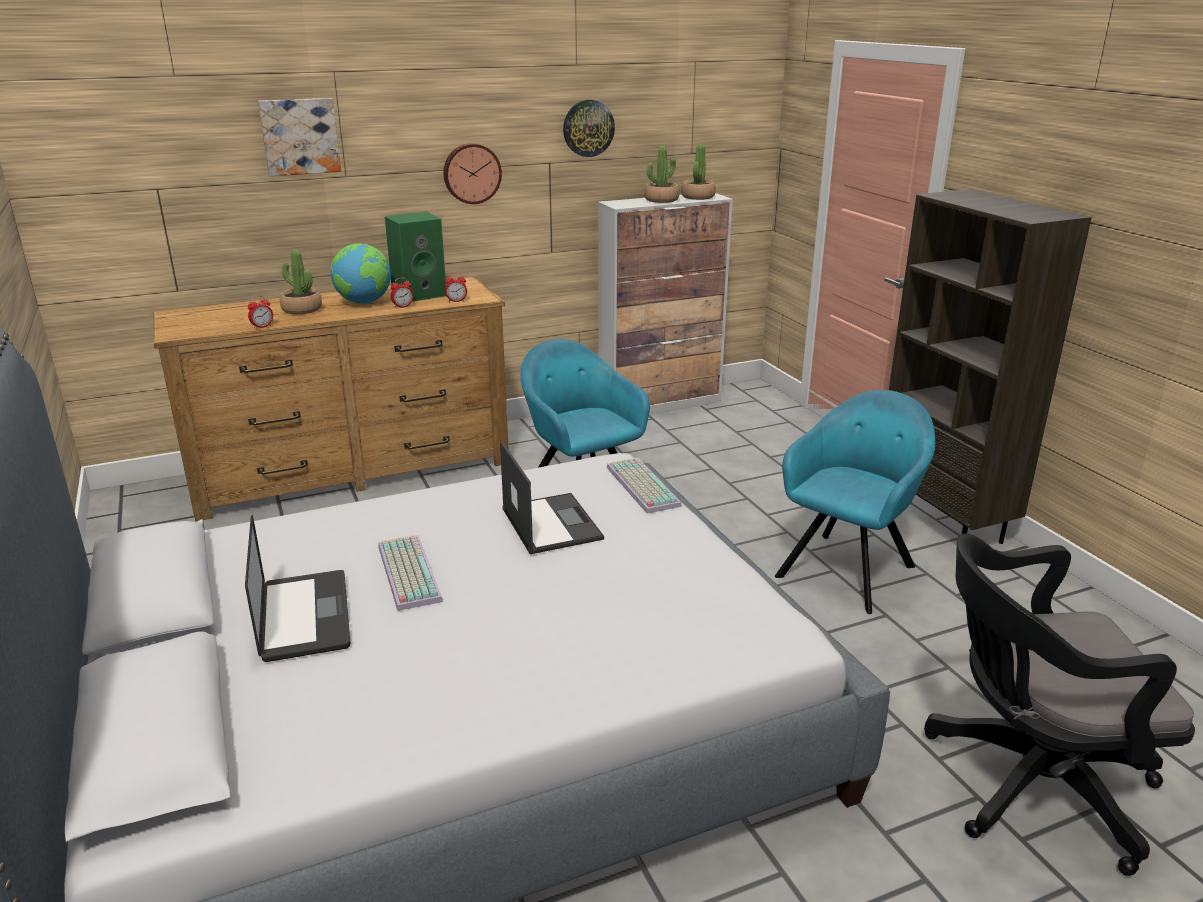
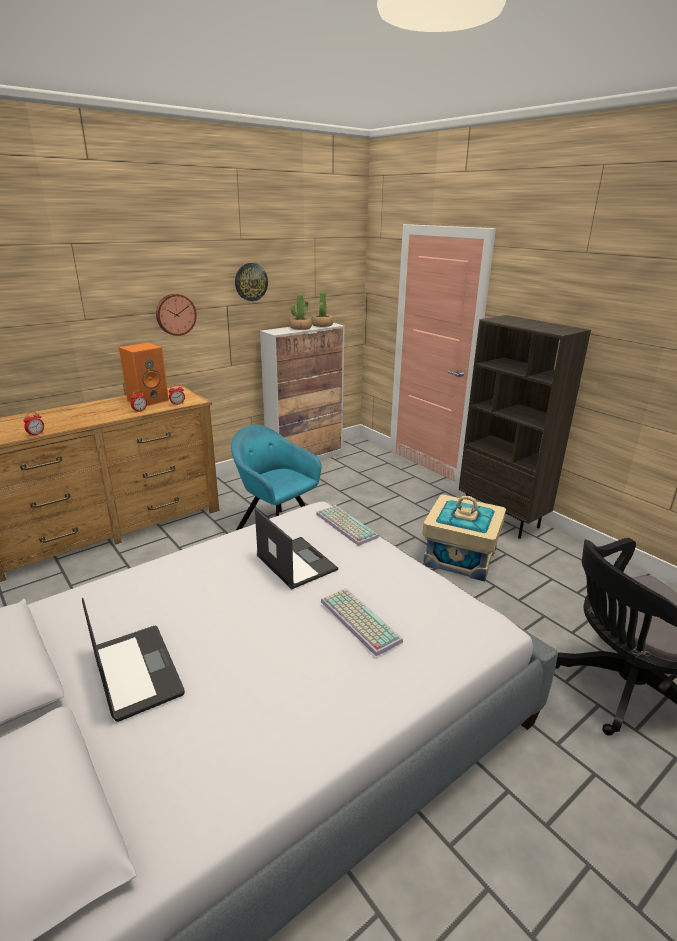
camera: 15 degrees left, 0 degrees up
(300, 136) = (48, 291): picture -> none
(302, 309) = (62, 418): potted plant -> none
(364, 302) = (109, 409): globe -> none
(406, 572) = (205, 619): keyboard -> keyboard (357, 621)
(420, 294) = (148, 400): green speaker -> orange speaker
(848, 568) = (460, 557): turquoise armchair -> beige storage box

